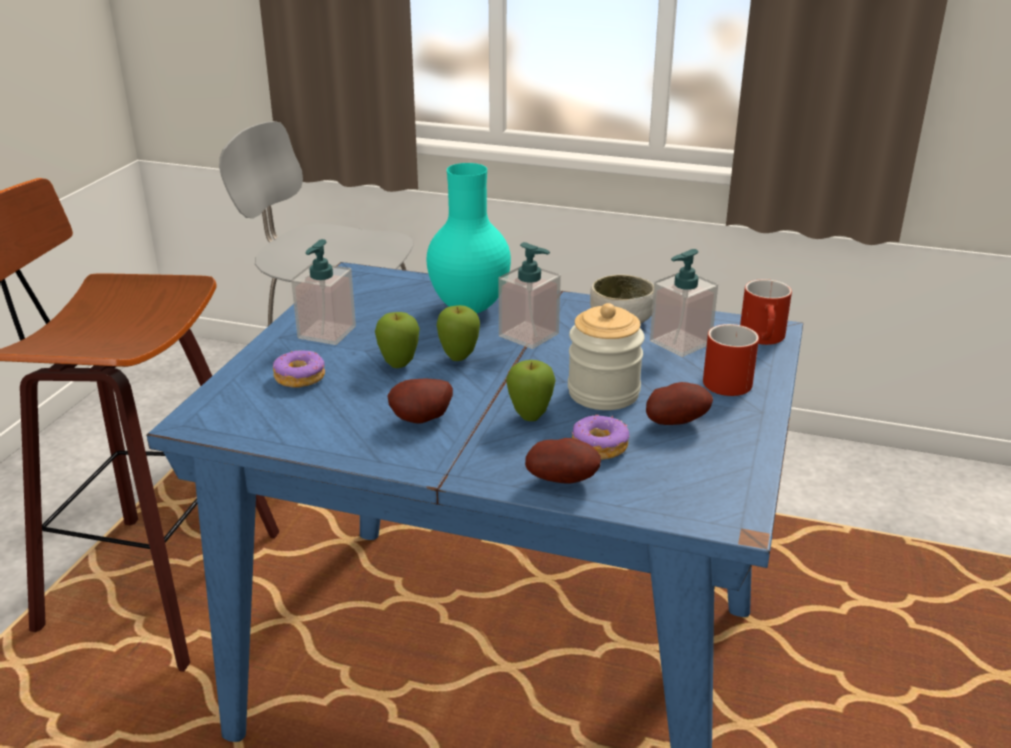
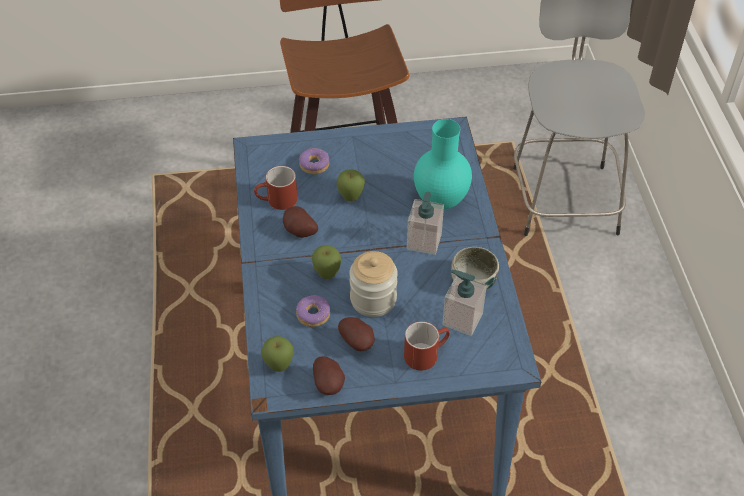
camera: 65 degrees right, 20 degrees up
(326, 332) = (369, 153): soap dispenser -> none
(459, 358) = (375, 221): apple -> apple (279, 367)
(564, 480) = (272, 310): potato -> potato (329, 384)
(764, 339) = (497, 363): red mug -> red mug (277, 201)

